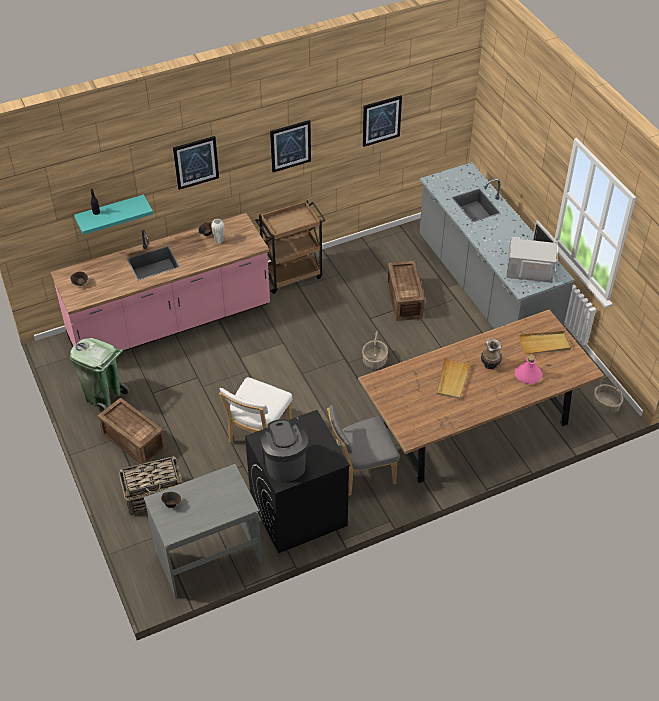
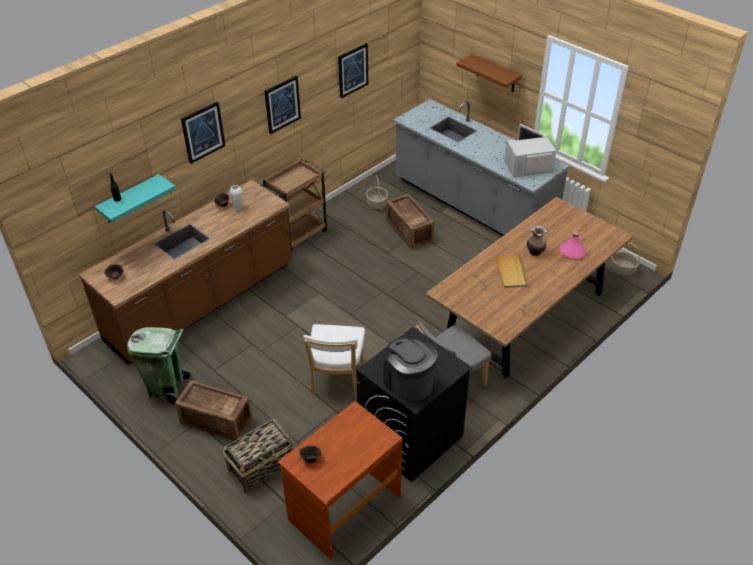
camera: 20 degrees left, 5 degrees down
(170, 323) = (202, 303): pink counter -> brown counter
(208, 556) = (344, 507): grey desk -> brown desk
(374, 360) = (409, 286): basket -> basket (376, 204)
(531, 158) = (495, 74): none -> brown shelf
(544, 344) = (570, 224): beige tray -> none

